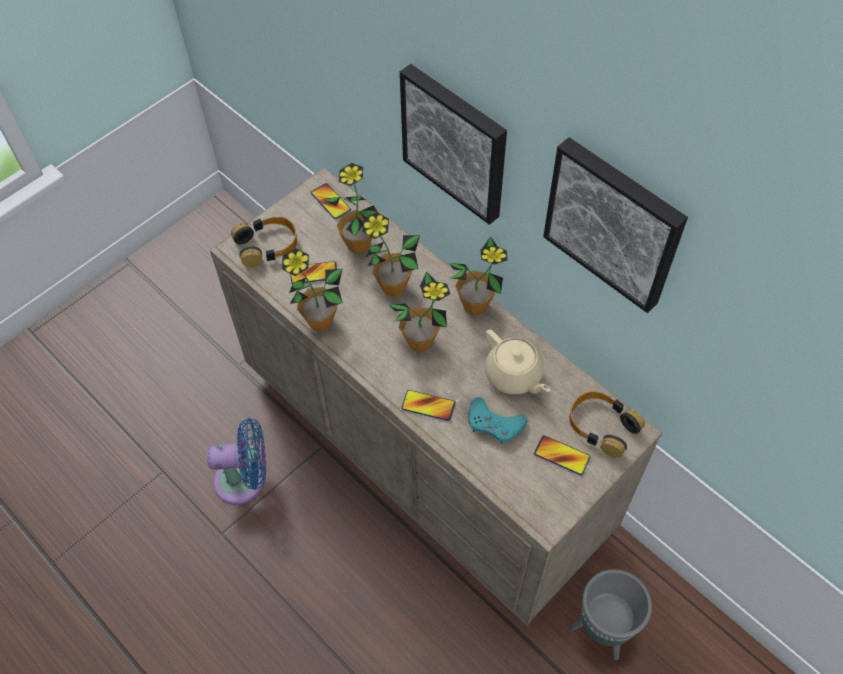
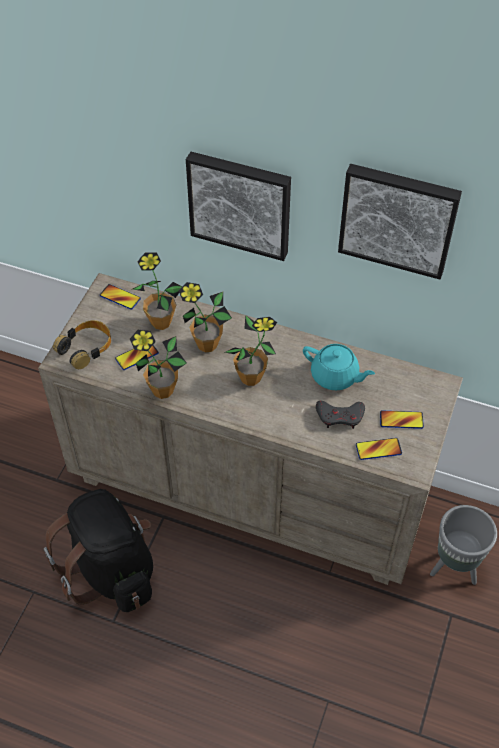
camera: 25 degrees left, 5 degrees down
(245, 480) = (111, 570): blue fan -> black backpack
(428, 406) = (283, 422): phone -> phone (378, 449)
(475, 305) = (278, 336): potted plant -> none
(494, 424) = (340, 416): turquoise game controller -> grey game controller
(514, 375) = (335, 376): beige teapot -> turquoise teapot
(601, 426) = (418, 389): headphones -> none

